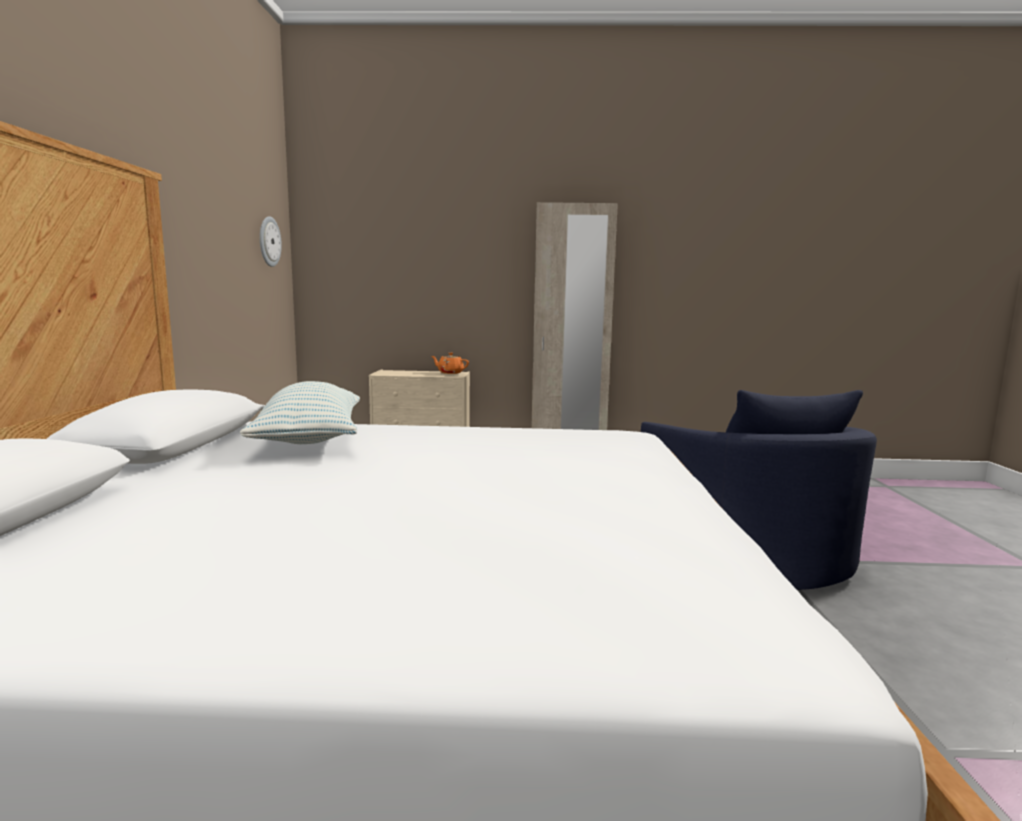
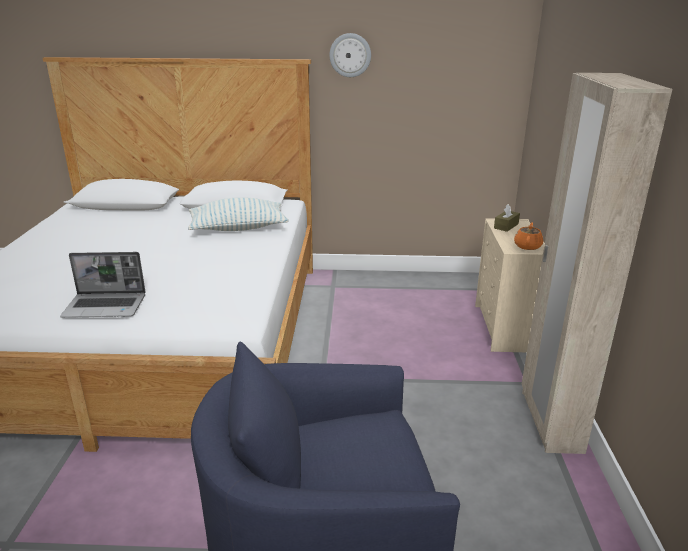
camera: 90 degrees right, 15 degrees up
(269, 241) = (479, 84): wall clock -> wall clock (350, 55)
(395, 373) = (506, 226): none -> brown tissue box
(634, 482) = (106, 306): none -> laptop

